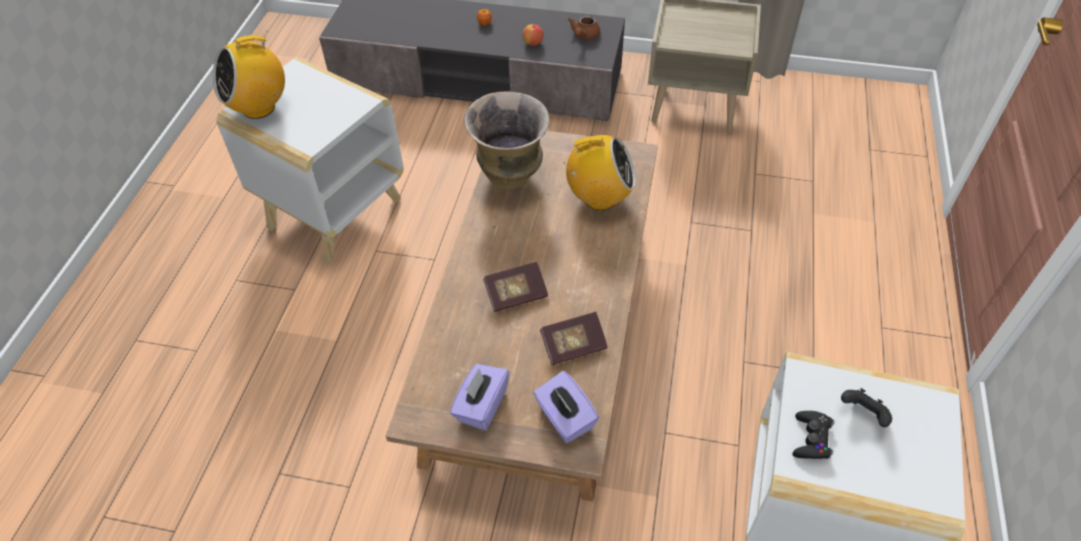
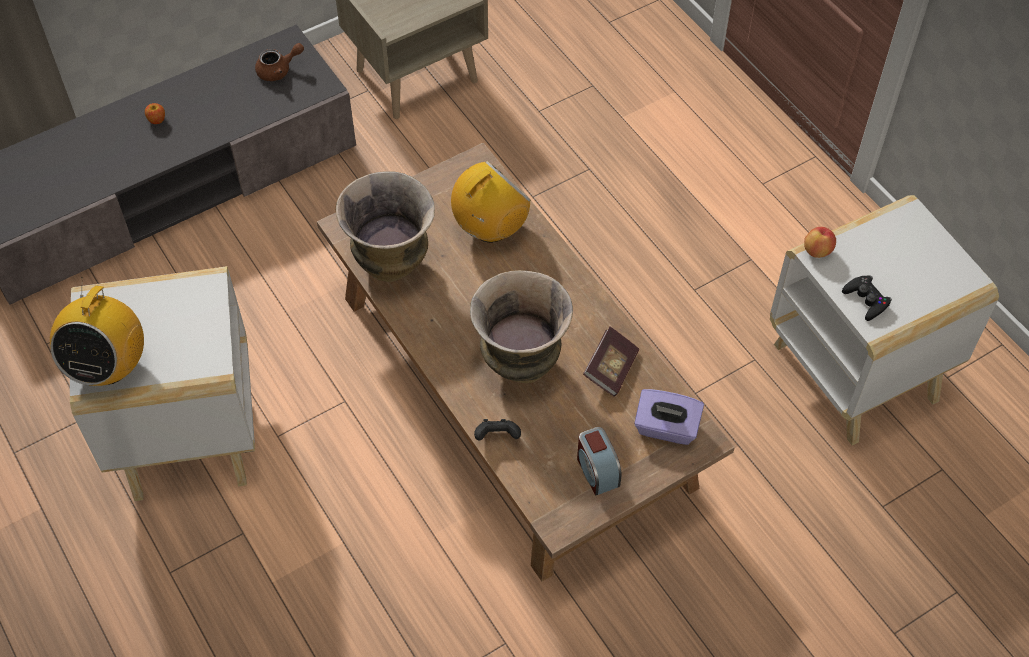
camera: 45 degrees left, 5 degrees up
(481, 406) = (597, 470): purple tissue box -> alarm clock
(516, 294) = (520, 363): book -> vase
(533, 43) = (236, 111): apple -> apple (817, 251)
(584, 36) = (279, 70): brown teapot -> brown teapot turned 90 degrees counterclockwise
(863, 414) = (878, 257): black game controller -> black game controller (497, 437)

